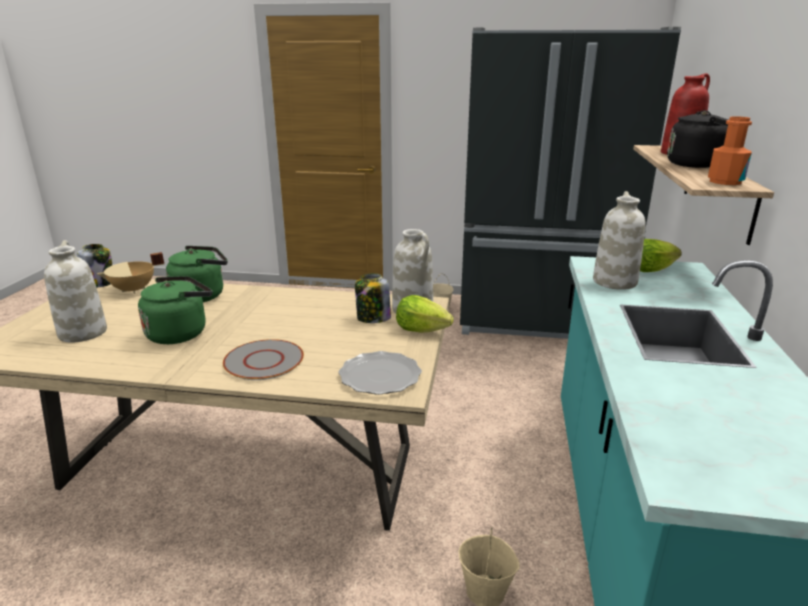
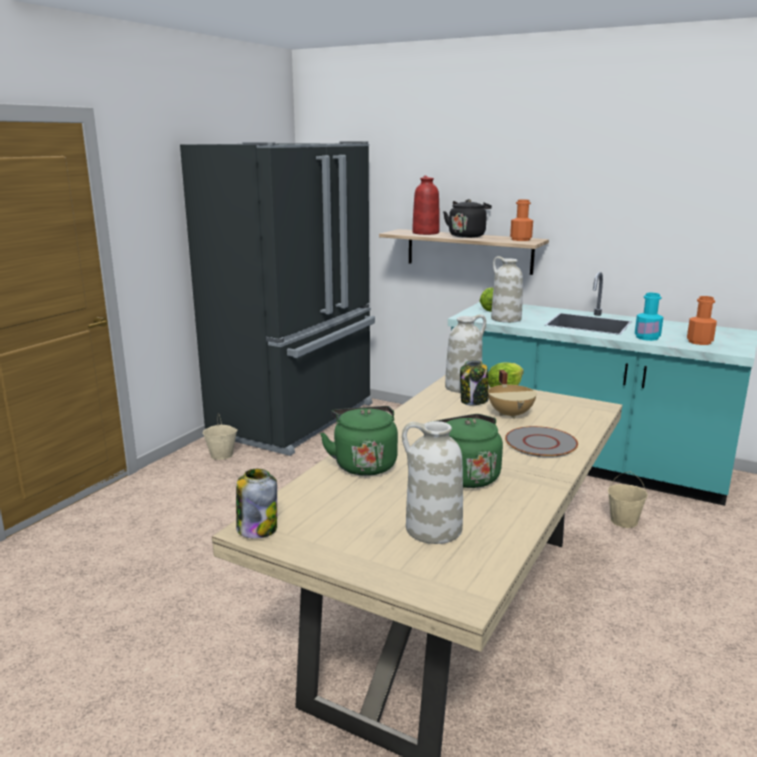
camera: 70 degrees left, 5 degrees down
(134, 290) = (310, 503): beige cooking pot -> beige cooking pot (511, 414)
(379, 376) = (577, 410): plate -> none
(654, 382) = (647, 337): none -> turquoise bottle
(697, 437) = (699, 342): none -> orange bottle

